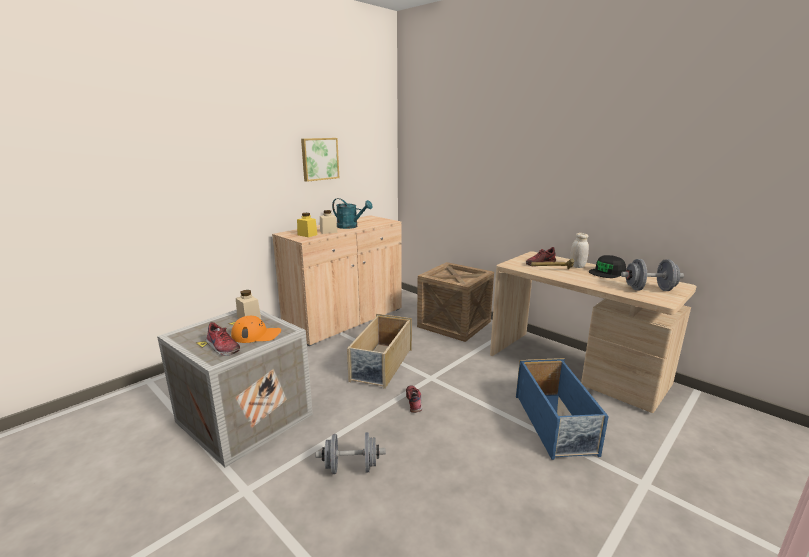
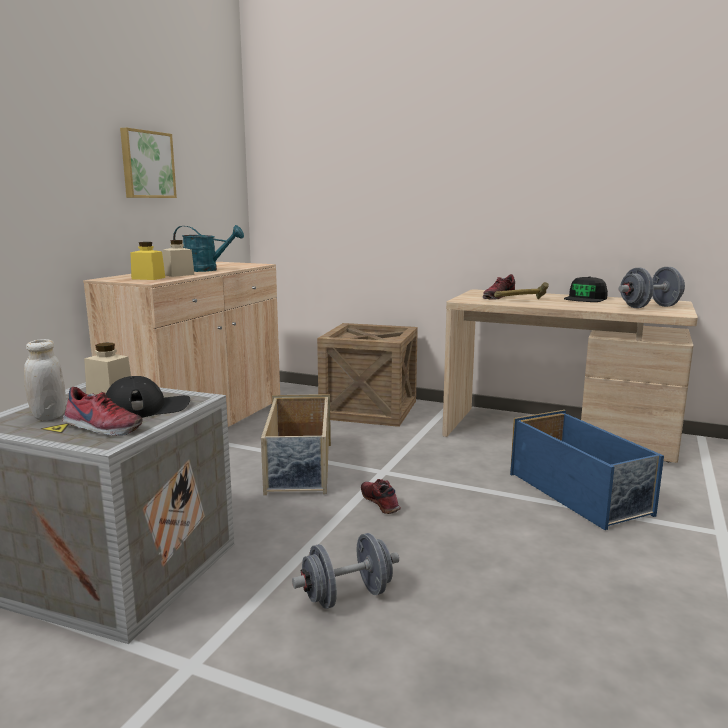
camera: 20 degrees left, 5 degrees down
(256, 334) = (147, 408): orange cap -> black cap
(577, 266) = (545, 296): white jar -> white jar (48, 416)

